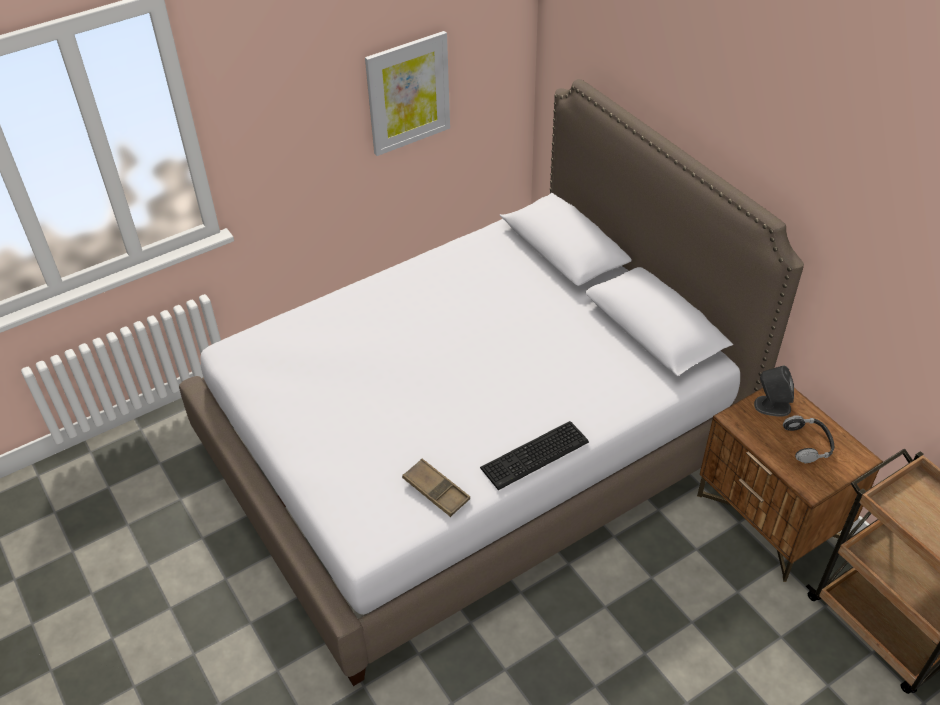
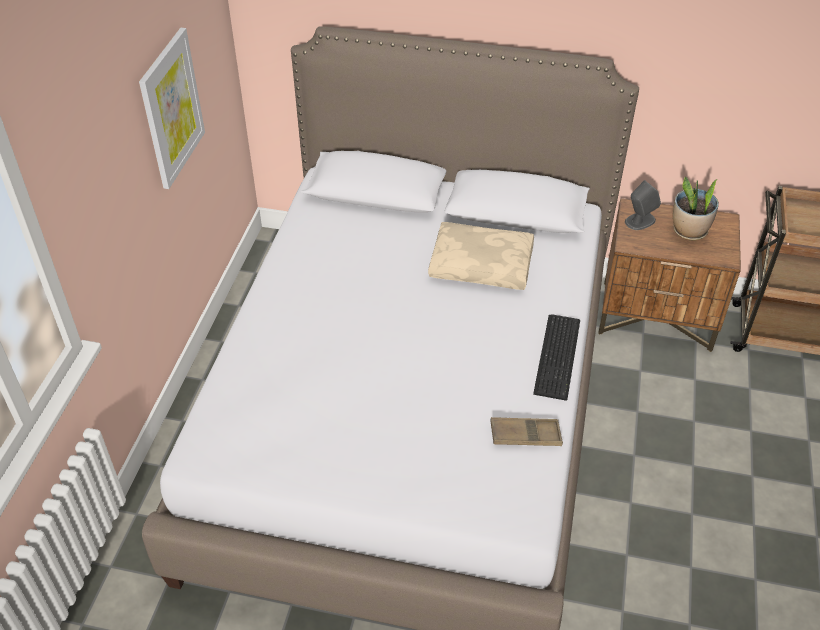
camera: 45 degrees left, 0 degrees up
(571, 351) = (482, 264): none -> beige pillow
(808, 443) = (689, 231): headphones -> potted plant

